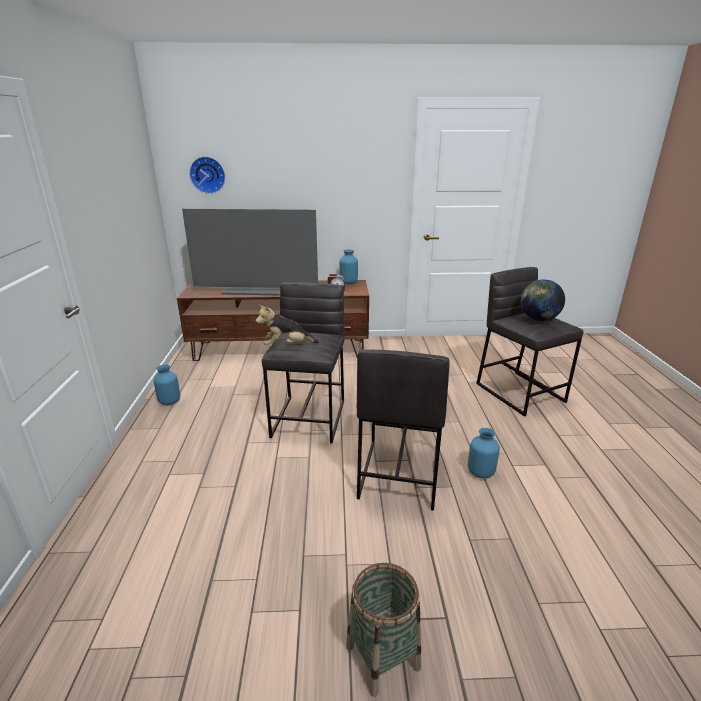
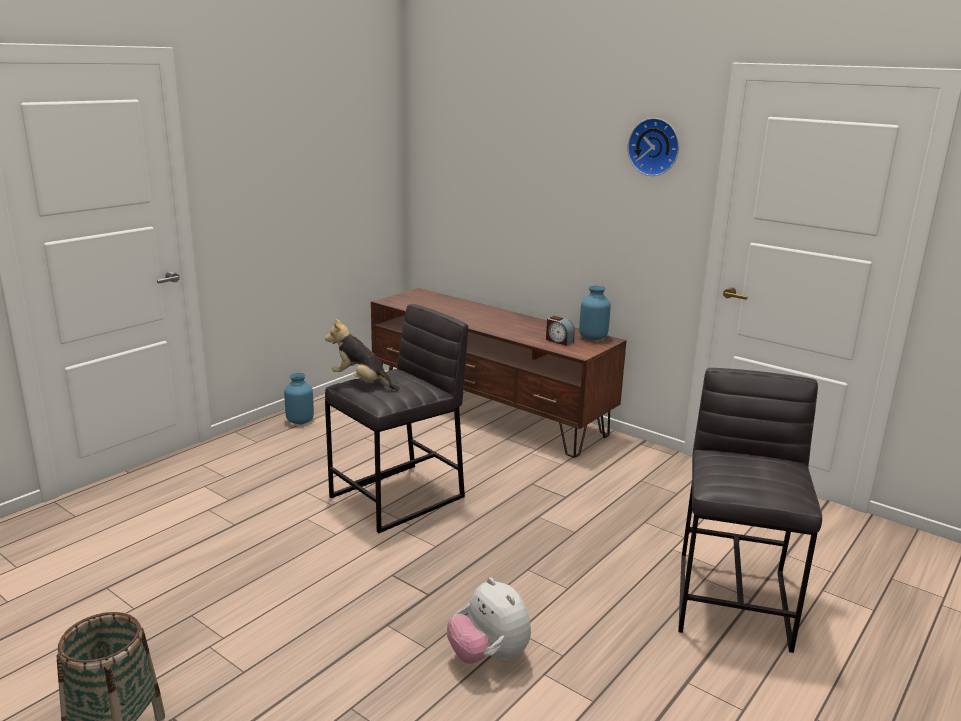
camera: 40 degrees right, 5 degrees down
(208, 175) = (454, 153): wall clock -> wall clock (655, 146)
(256, 290) = (465, 315): television -> none
(398, 473) = (393, 600): grey stool -> none
(481, 472) = (488, 656): blue vase -> plush toy
(538, 319) = (755, 471): globe -> none

